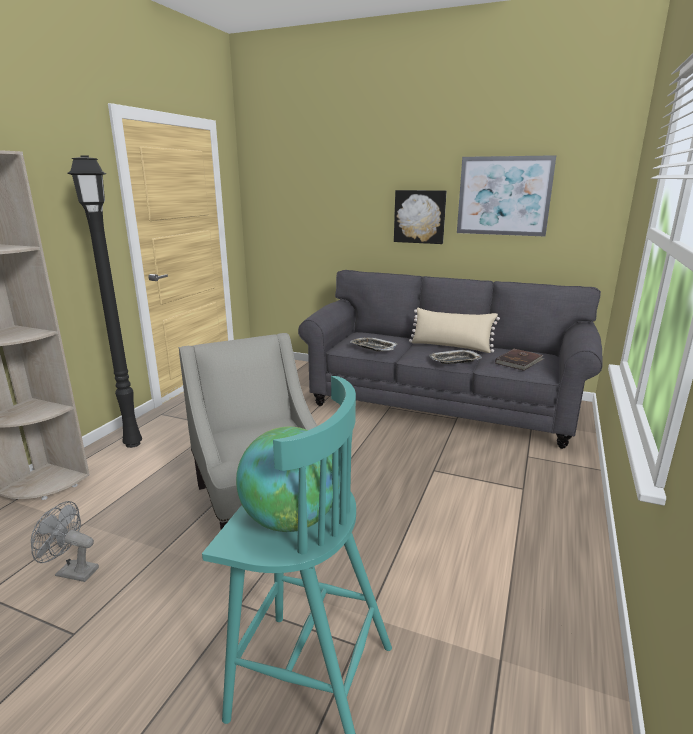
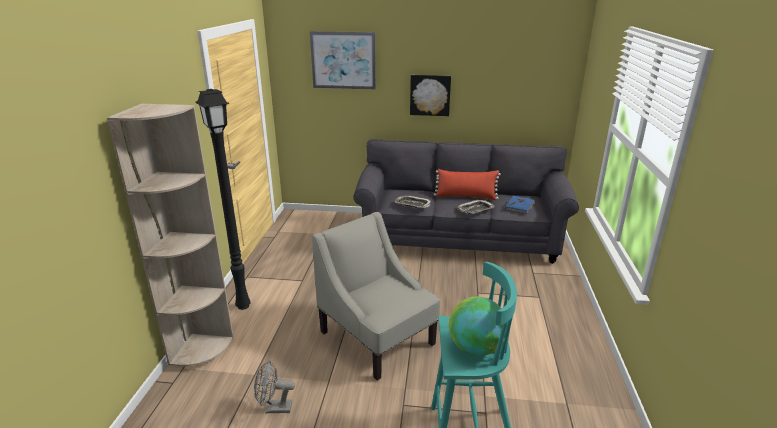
camera: 15 degrees left, 5 degrees up
(451, 346) = (466, 196): beige pillow -> red pillow
(504, 196) = (494, 80): picture -> picture (343, 60)
(519, 361) = (520, 206): brown book -> blue book

